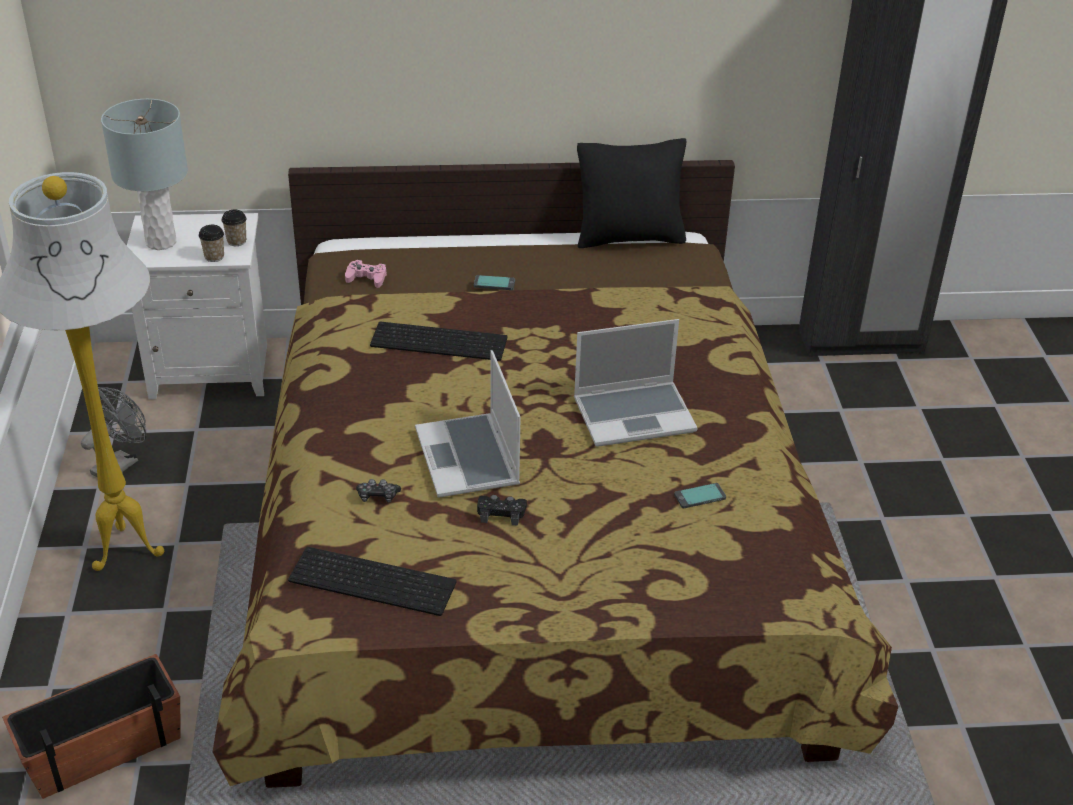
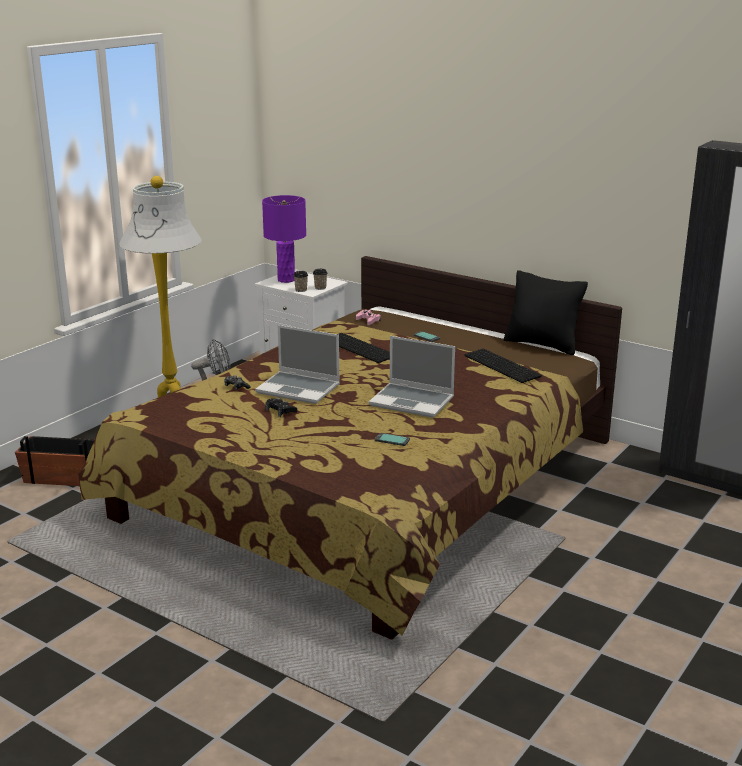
camera: 40 degrees right, 15 degrees down
(161, 242) = (286, 280): grey table lamp -> purple table lamp
(375, 580) = (186, 411): keyboard -> keyboard (503, 366)
(469, 458) = (299, 389): laptop -> laptop turned 90 degrees counterclockwise

